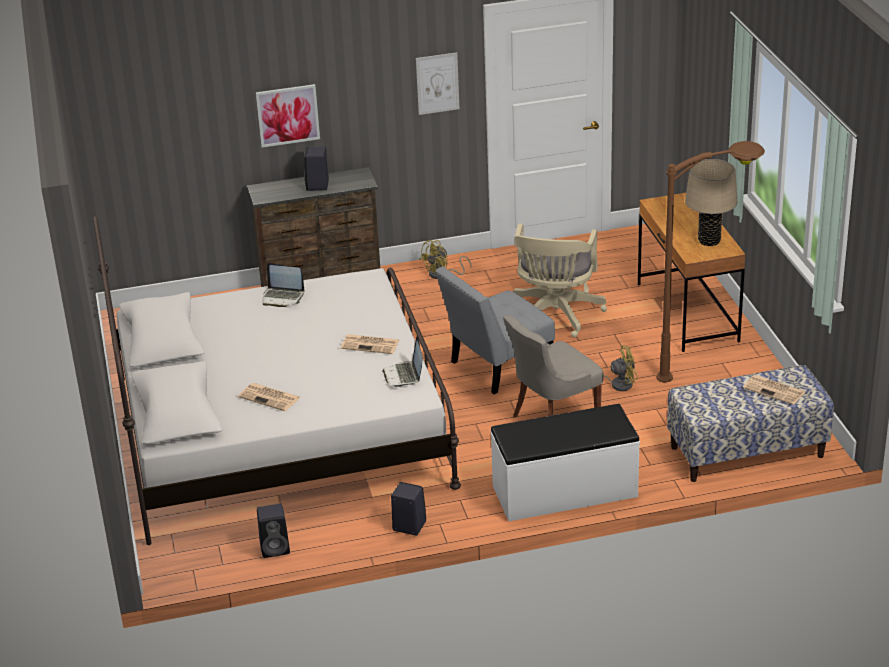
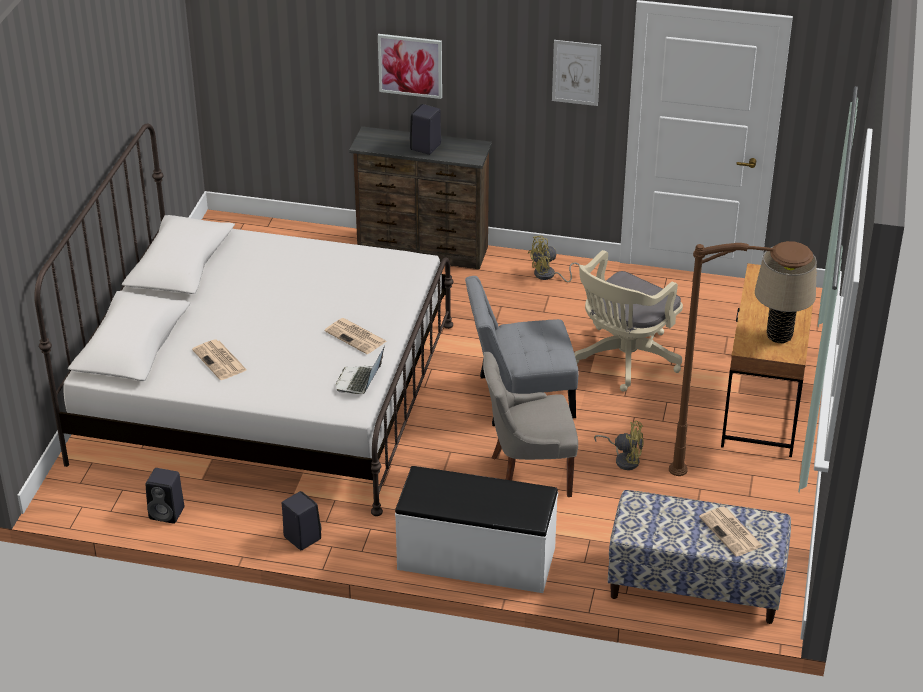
camera: 25 degrees right, 5 degrees up
(283, 297) = (319, 257): laptop -> none

